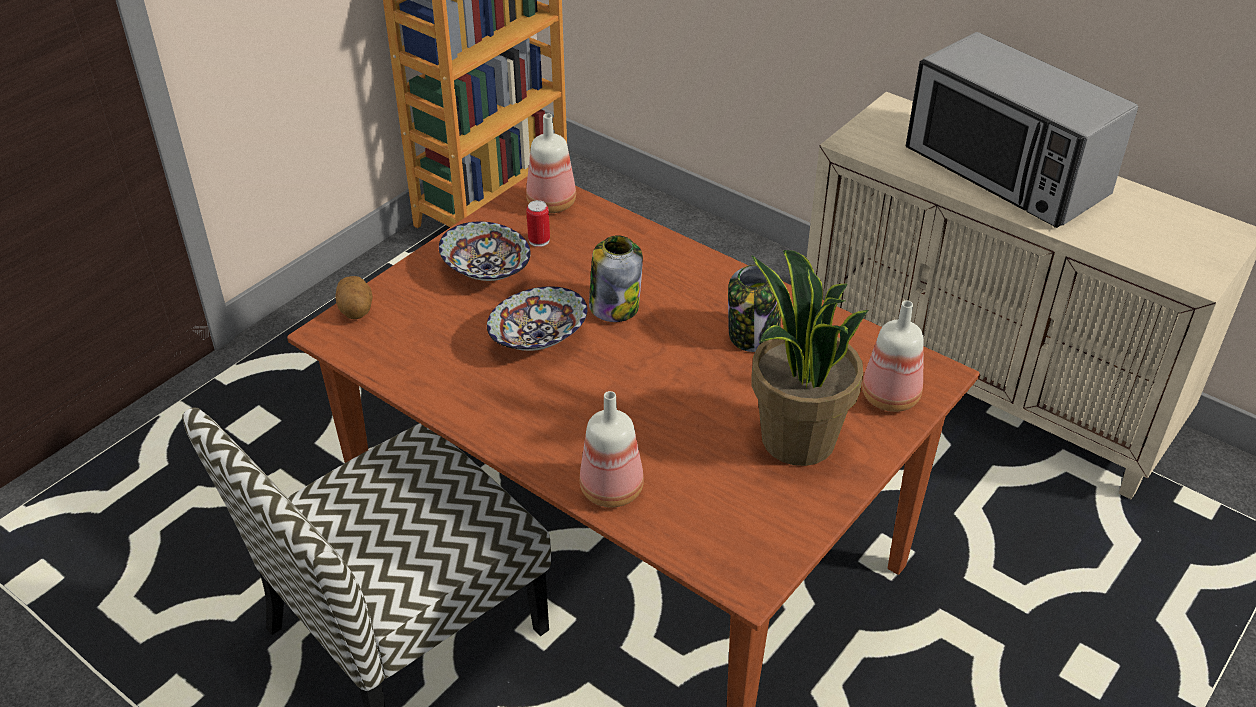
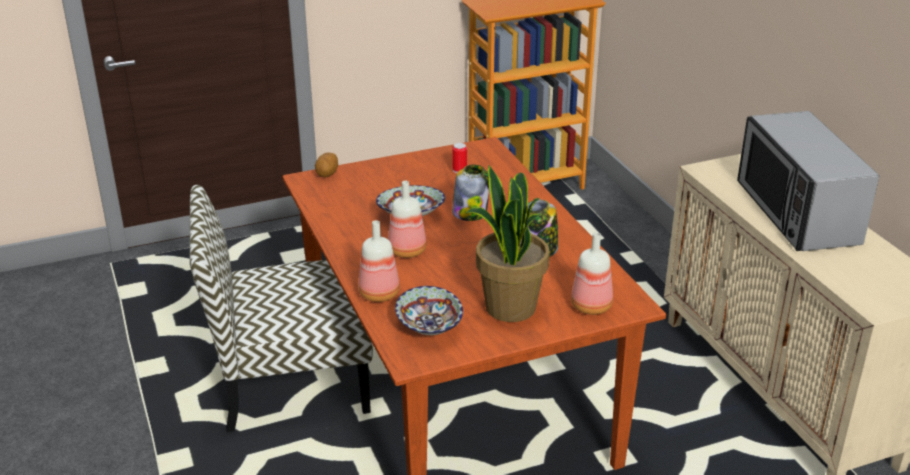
camera: 30 degrees right, 10 degrees down
(487, 271) = (415, 176): bowl -> bowl (430, 327)
(550, 203) = (484, 154): bottle -> bottle (406, 250)

